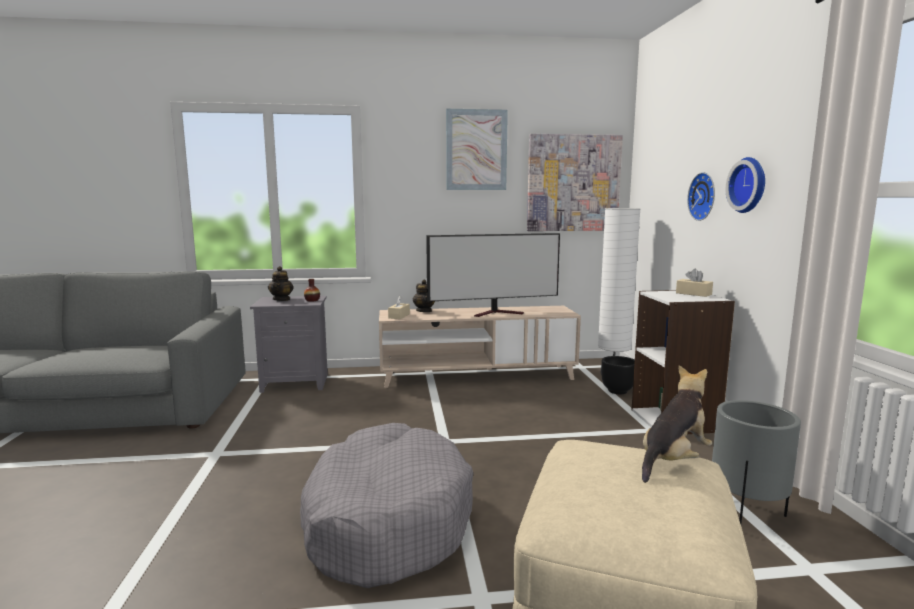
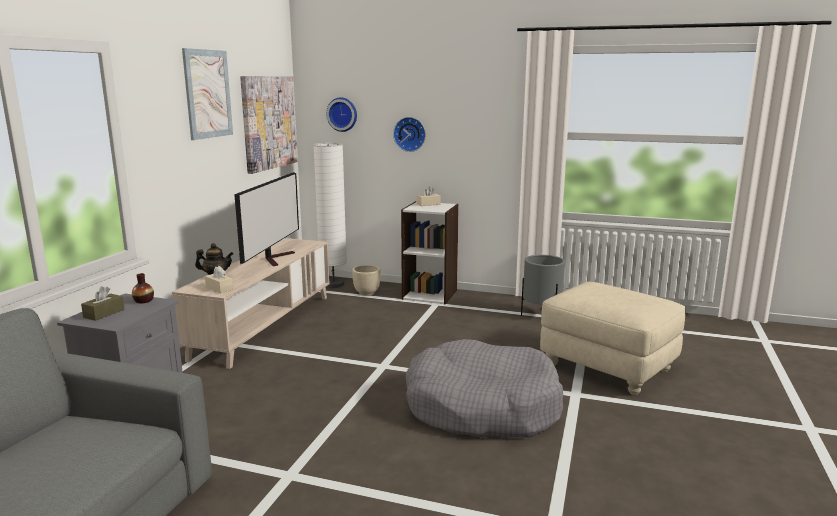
camera: 65 degrees left, 5 degrees up
(281, 299) = (104, 313): teapot -> brown tissue box
(618, 391) = (367, 293): black planter -> beige planter
(673, 460) = (596, 284): plush toy -> none
(749, 185) = (458, 128): wall clock -> wall clock (342, 114)

